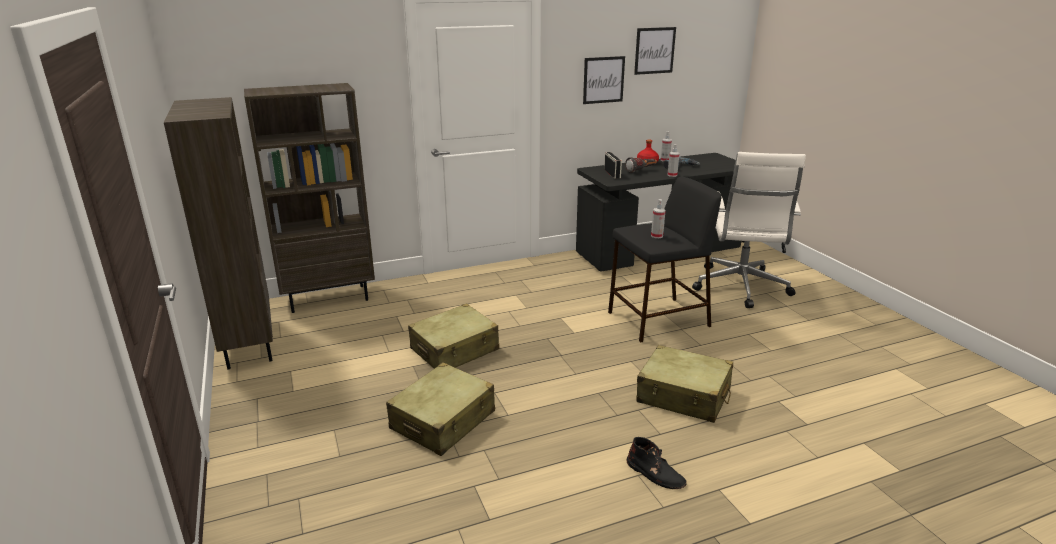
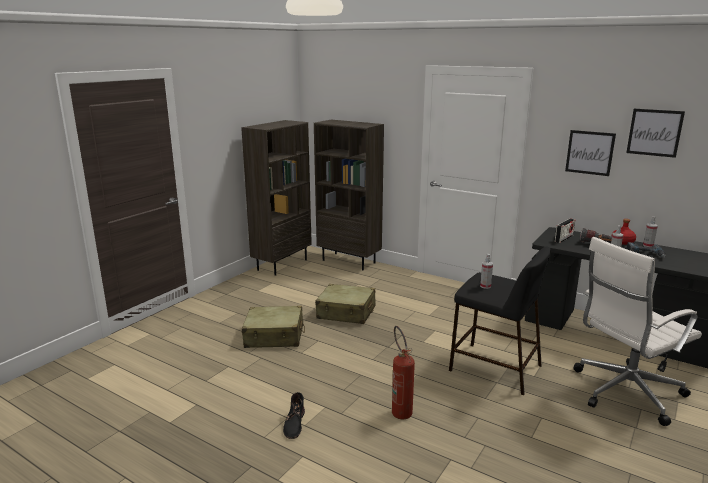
camera: 55 degrees right, 5 degrees down
(683, 396) = (399, 410): beige suitcase -> fire extinguisher

